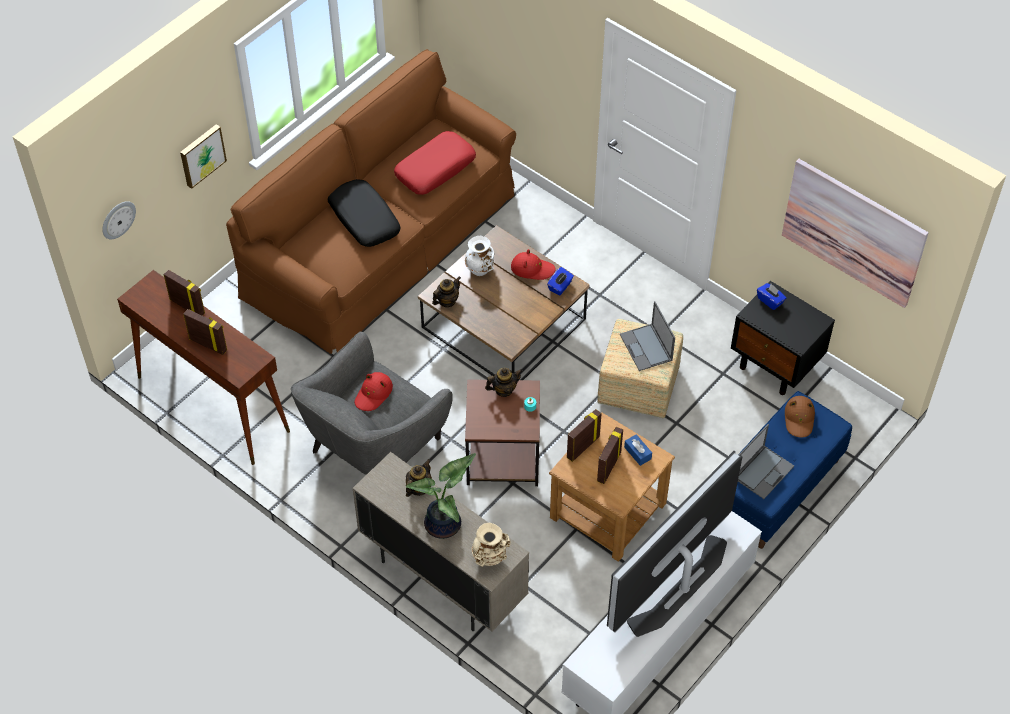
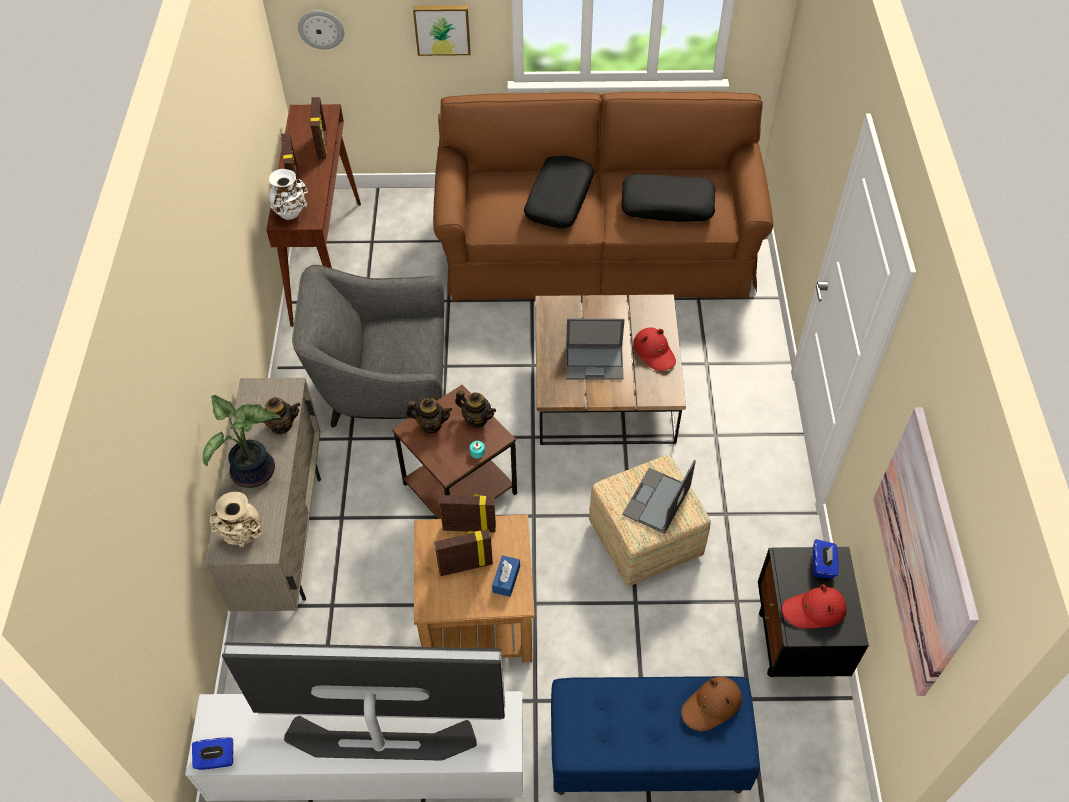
camera: 50 degrees right, 0 degrees up
(373, 394) = (395, 337): red hat -> red hat (814, 610)
(435, 169) = (667, 205): red pillow -> black pillow
(447, 301) = (551, 318): teapot -> teapot (431, 424)
(480, 269) = (612, 317): white vase -> white vase (292, 214)
(560, 286) = (658, 386): blue tissue box -> blue tissue box (216, 759)
(763, 471) = (608, 718): laptop -> laptop (595, 362)

